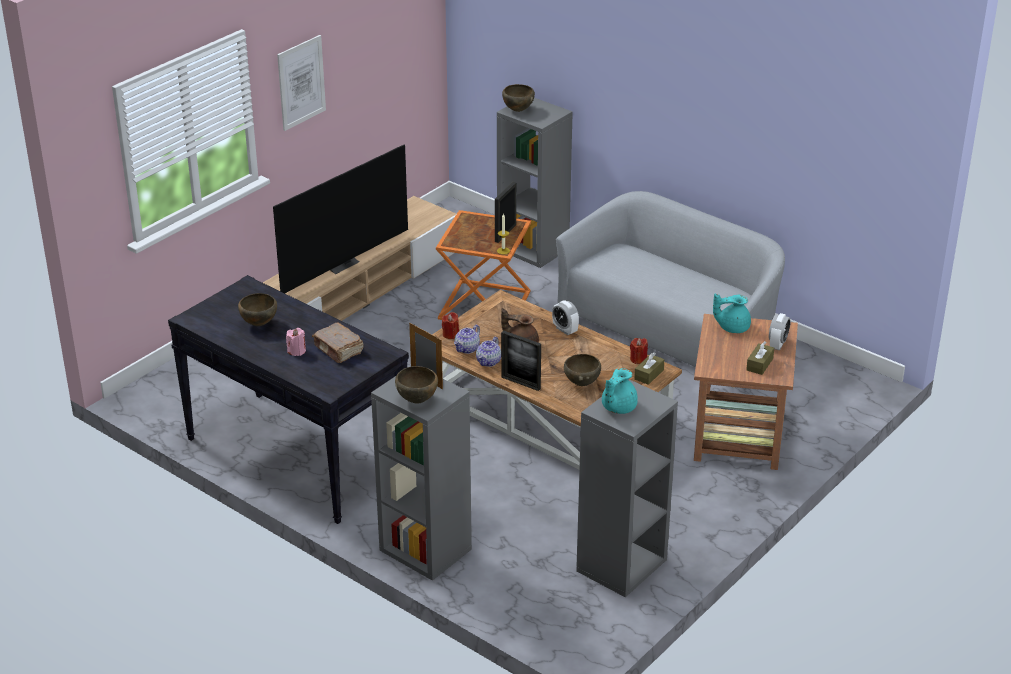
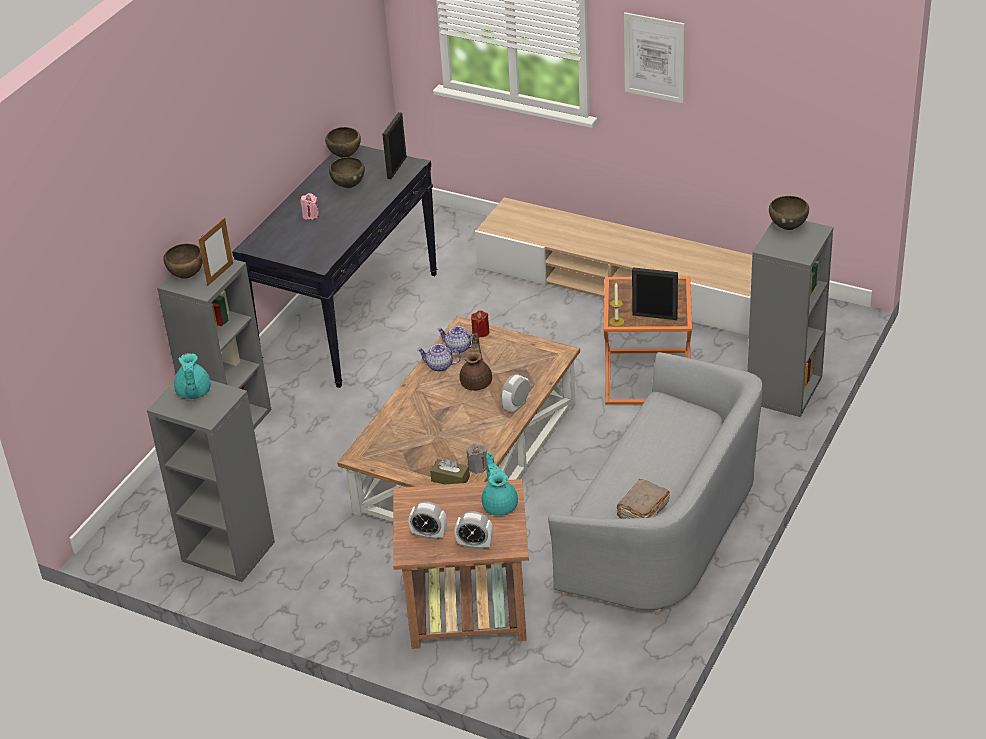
camera: 80 degrees right, 5 degrees up
(338, 350) = (317, 236): brown book -> brown book (642, 510)
(340, 264) = (609, 245): television -> none
(520, 383) = (408, 393): picture frame -> picture frame (397, 167)
(582, 383) = (419, 434): brown bowl -> brown bowl (345, 156)
(617, 407) = (193, 392): turquoise teapot -> turquoise teapot turned 120 degrees counterclockwise
(638, 359) = (477, 467): red candle -> grey candle
(759, 364) = (429, 534): brown tissue box -> alarm clock

